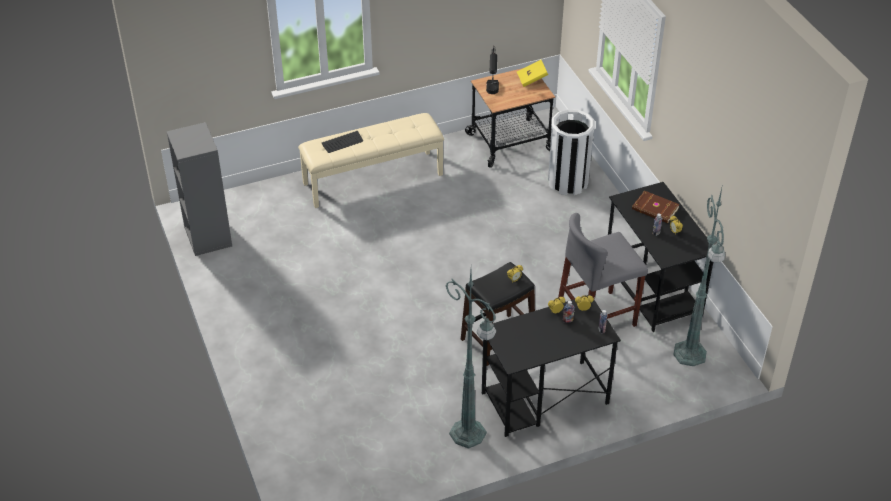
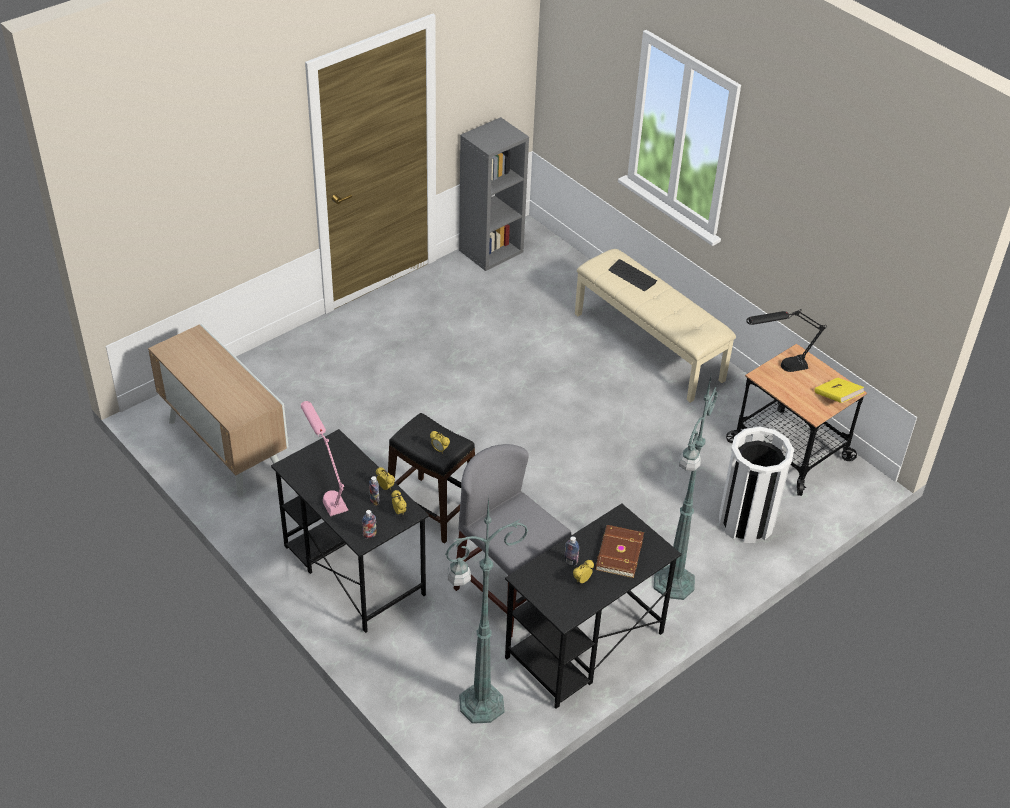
camera: 70 degrees right, 0 degrees up
(373, 459) = (224, 446): none -> cabinet
(469, 434) = (279, 515): green floor lamp -> green floor lamp (672, 584)
(547, 345) = (327, 490): none -> pink table lamp

